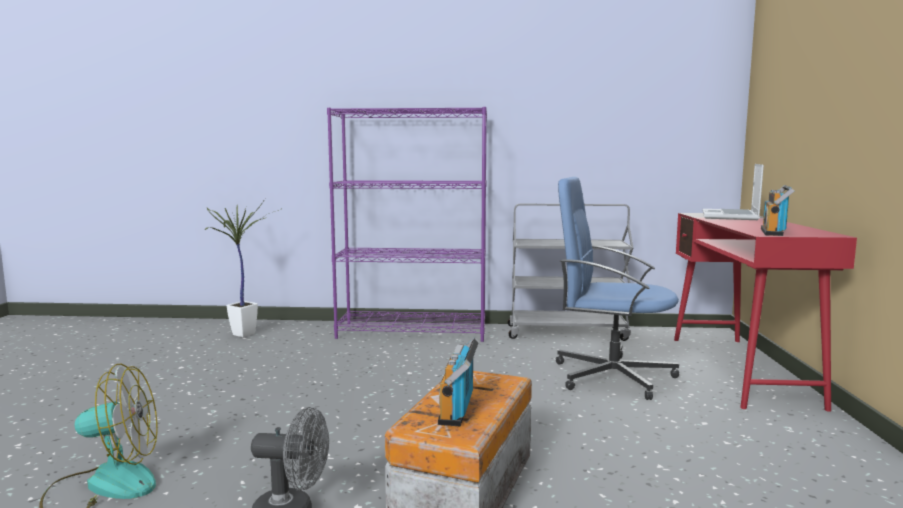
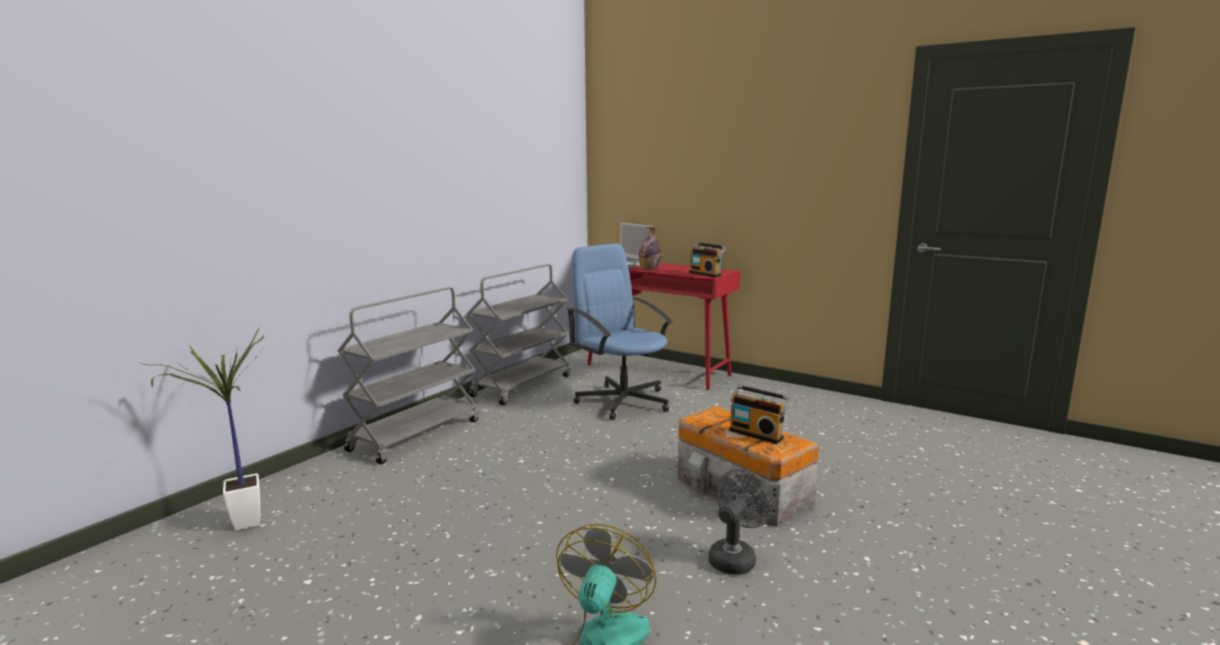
camera: 60 degrees left, 5 degrees up
(413, 331) = (416, 434): purple bookcase -> grey cart
(611, 376) = (623, 401): blue office chair -> blue office chair turned 90 degrees clockwise
(727, 222) = (649, 269): none -> bottle

